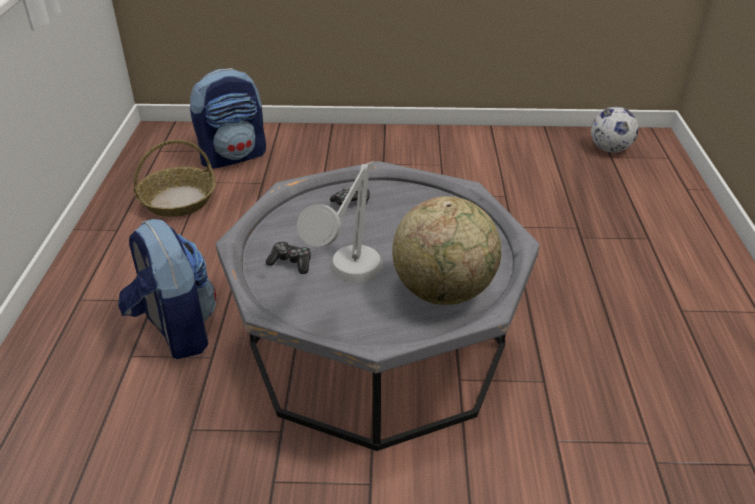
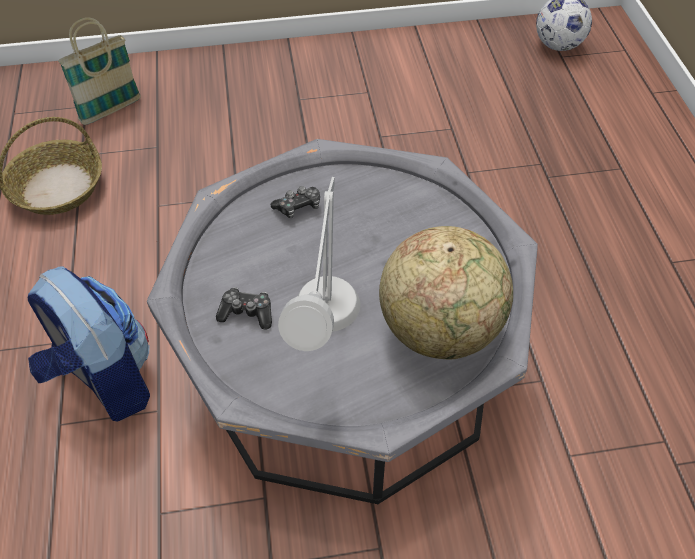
camera: 10 degrees left, 15 degrees up
(233, 156) = (111, 110): backpack -> basket

